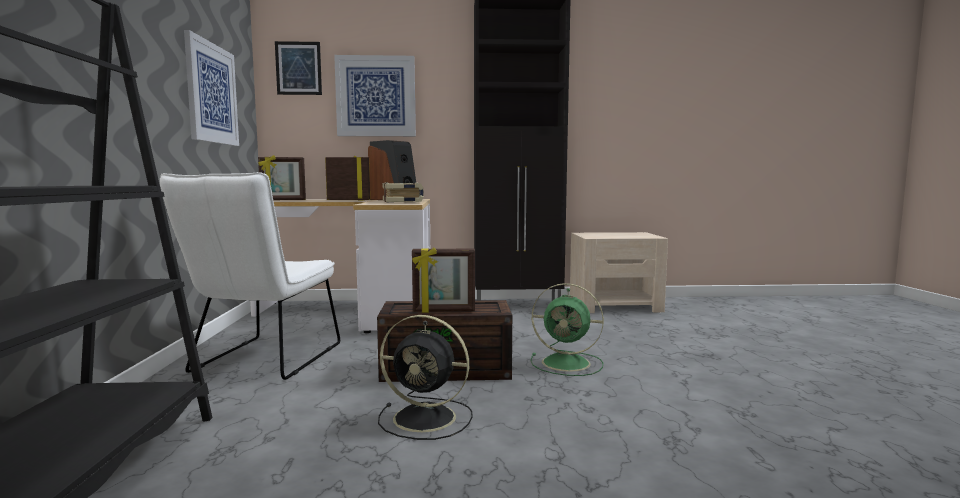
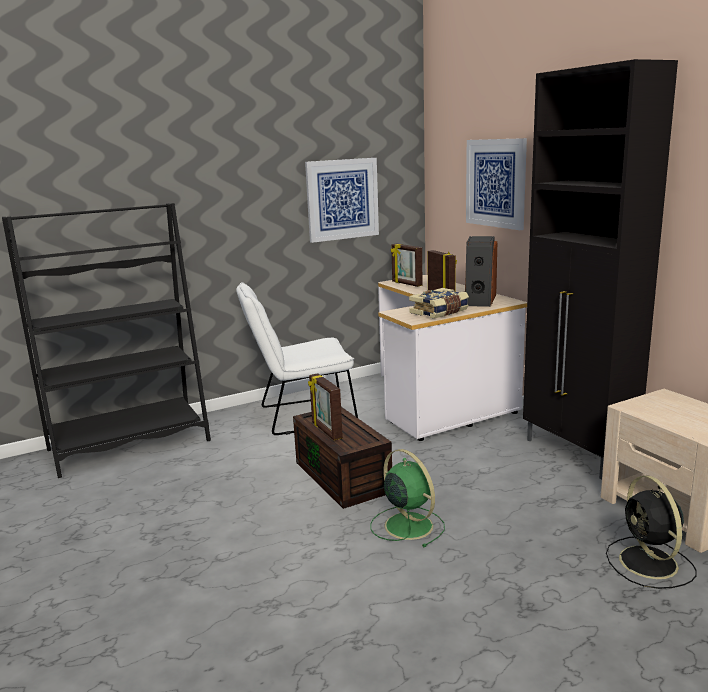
camera: 65 degrees right, 10 degrees up
(298, 68) = (447, 153): picture -> none
(427, 418) = (249, 498): black fan -> black fan (649, 564)
(568, 363) = (407, 525): green fan -> green fan turned 150 degrees clockwise

